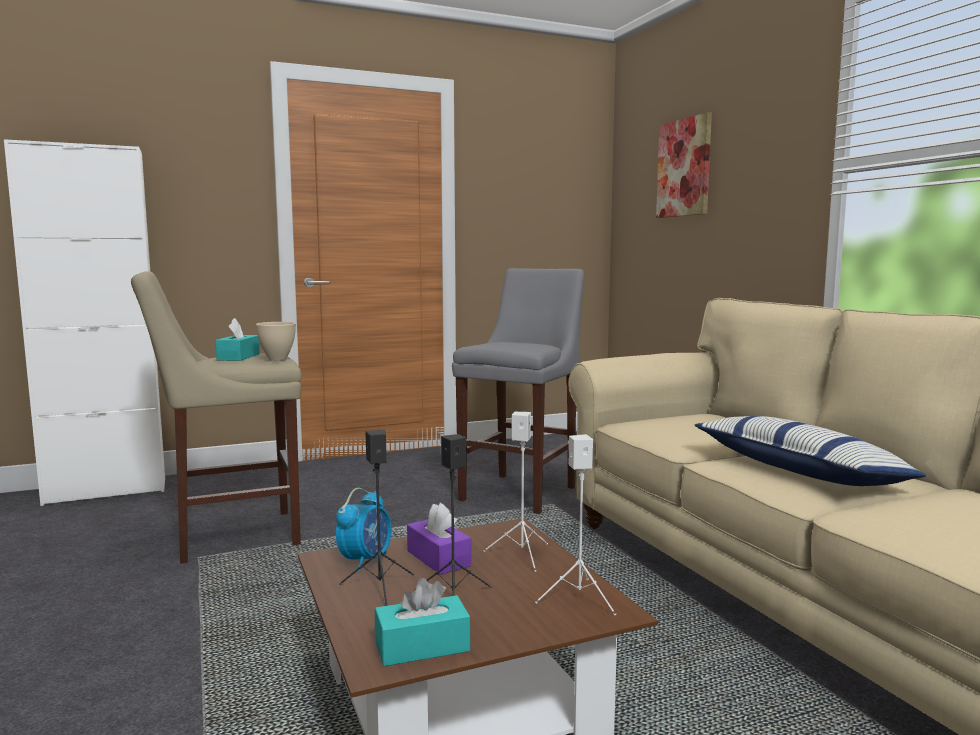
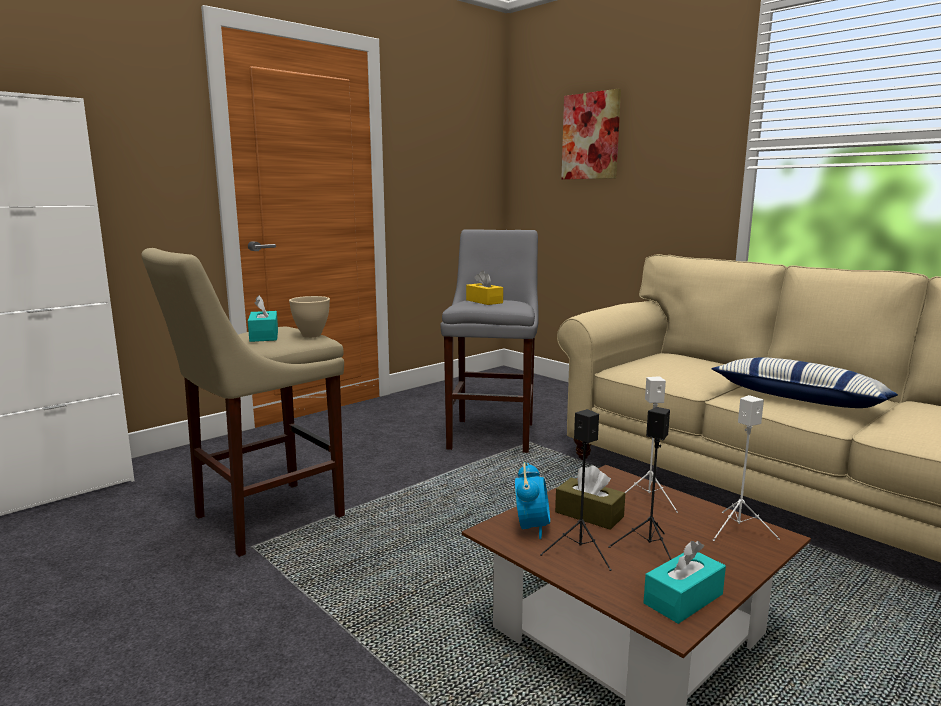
camera: 20 degrees left, 5 degrees up
(438, 558) = (589, 514): purple tissue box -> brown tissue box
(507, 343) = (484, 301): none -> yellow tissue box

